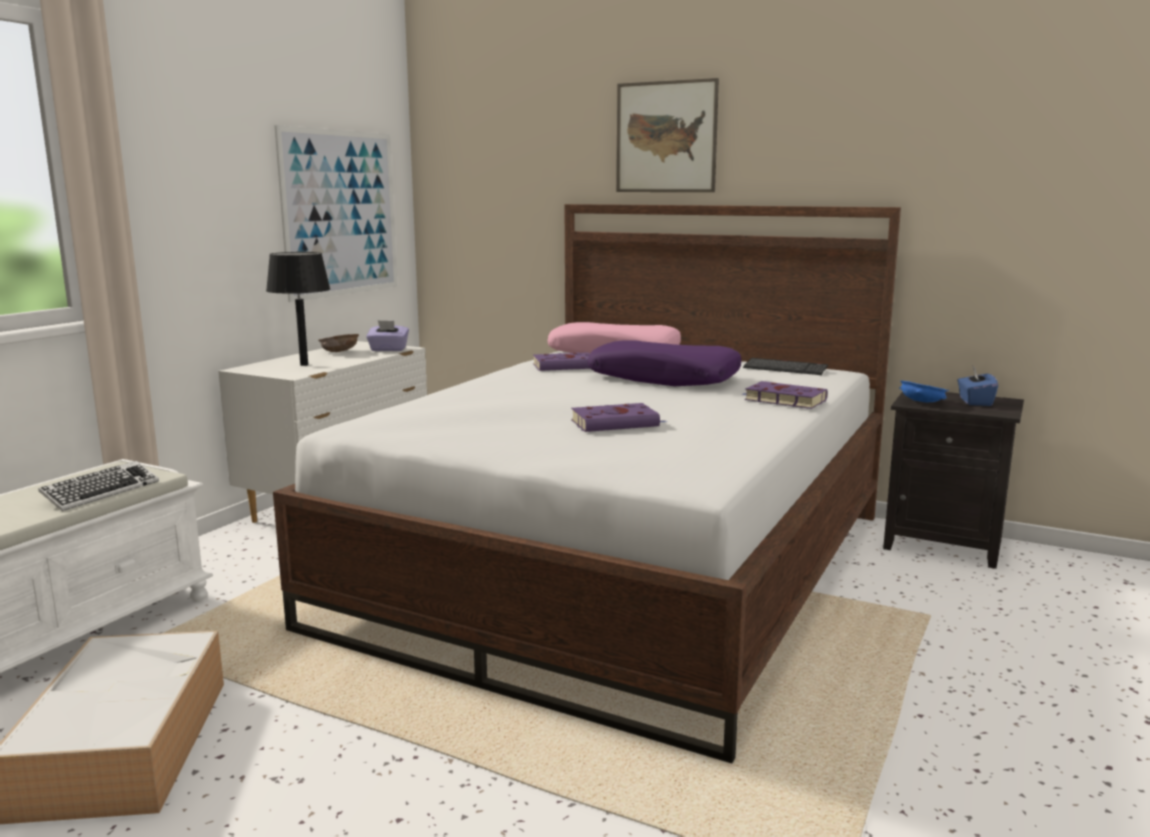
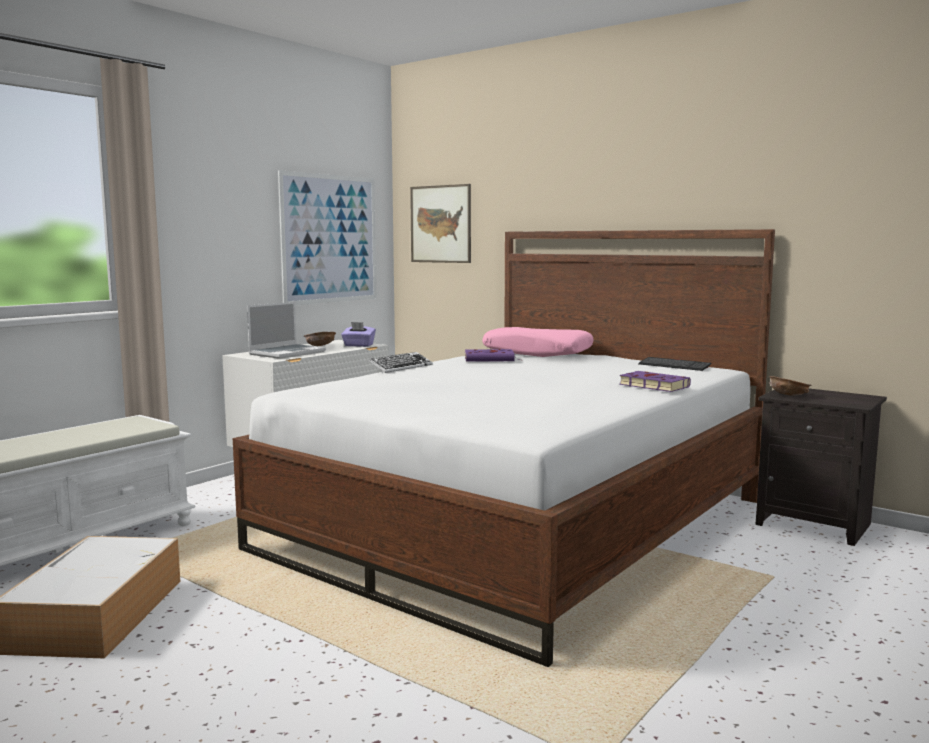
camera: 10 degrees right, 5 degrees down
(101, 492) = (113, 433): keyboard -> keyboard (401, 367)
(304, 365) = (287, 353): black table lamp -> laptop
(617, 423) = (499, 396): purple book -> none
(664, 378) = (565, 369): purple pillow -> none
(666, 137) = (585, 176): picture -> picture (440, 224)
(922, 402) = (788, 396): blue bowl -> brown bowl
(974, 401) = (838, 396): blue tissue box -> none

